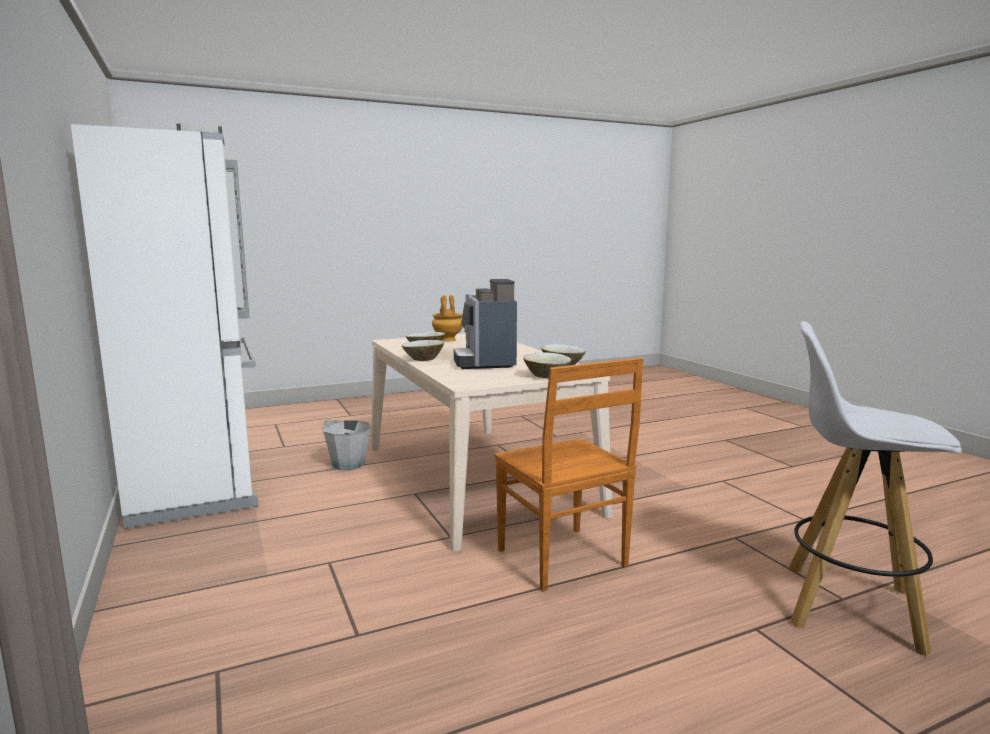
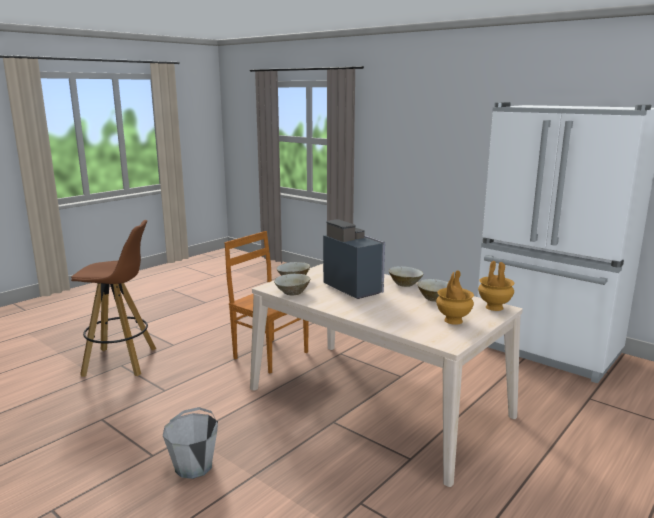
camera: 155 degrees right, 5 degrees up
(348, 464) = (495, 391): grey bucket -> grey bucket (194, 466)
(393, 341) = (493, 307): none -> brown vase
(847, 606) = (121, 362): white stool -> brown stool

